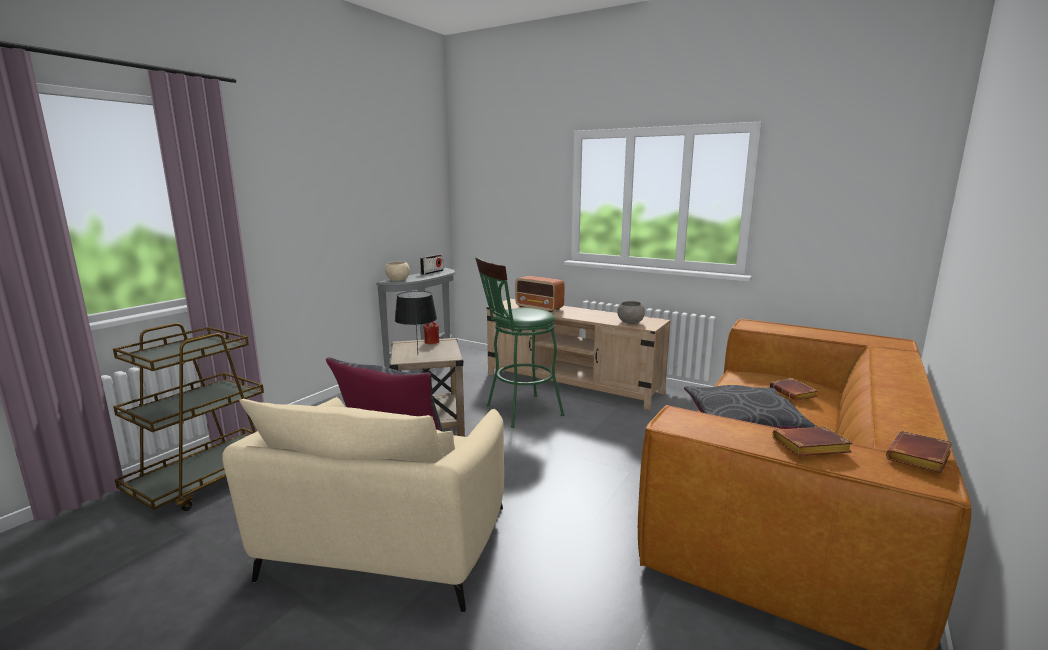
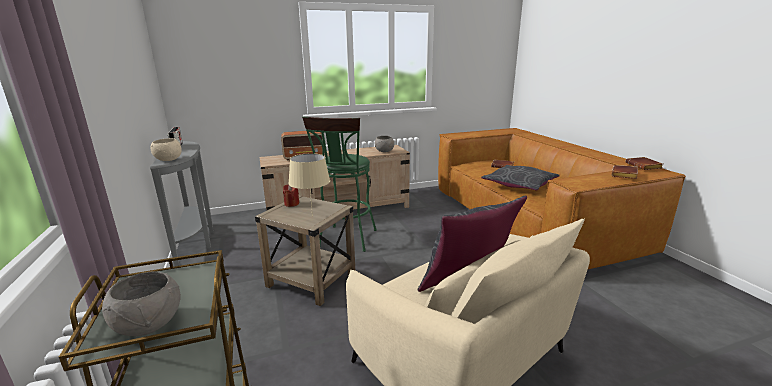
camera: 50 degrees left, 5 degrees up
(158, 355) = (148, 325): none -> grey bowl
(417, 355) = (311, 216): black table lamp -> beige table lamp

